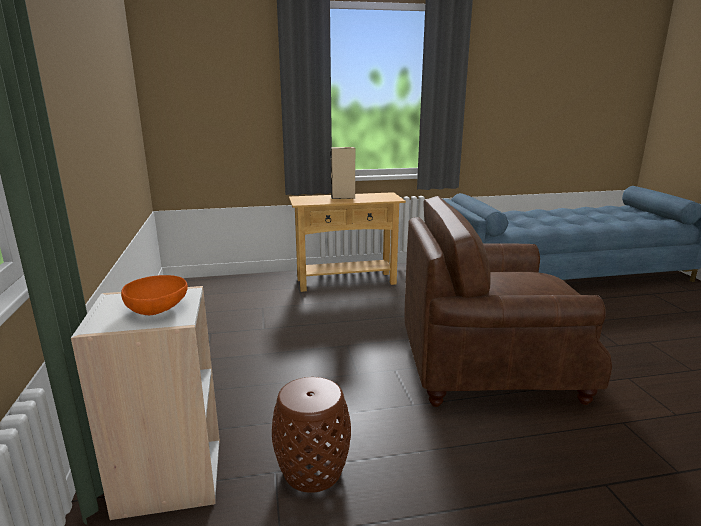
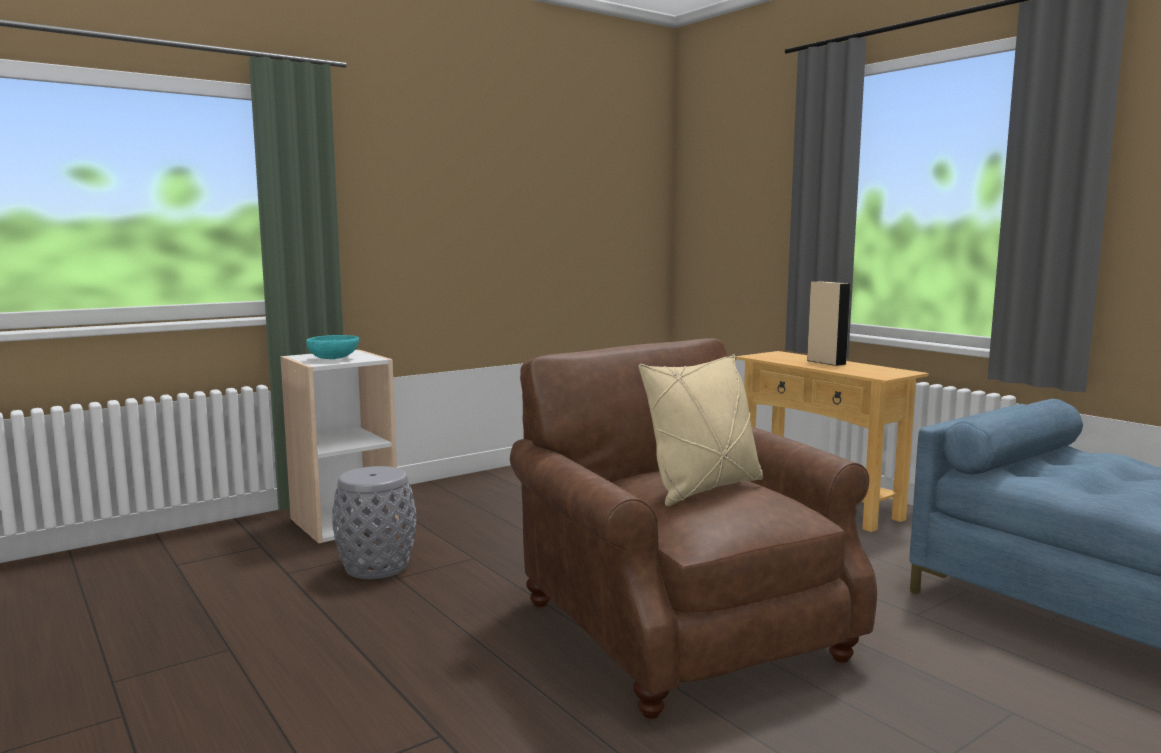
camera: 65 degrees right, 10 degrees down
(158, 310) = (334, 359): orange bowl -> turquoise bowl
(313, 471) = (377, 567): brown stool -> grey stool
(526, 282) = (704, 489): none -> beige pillow

